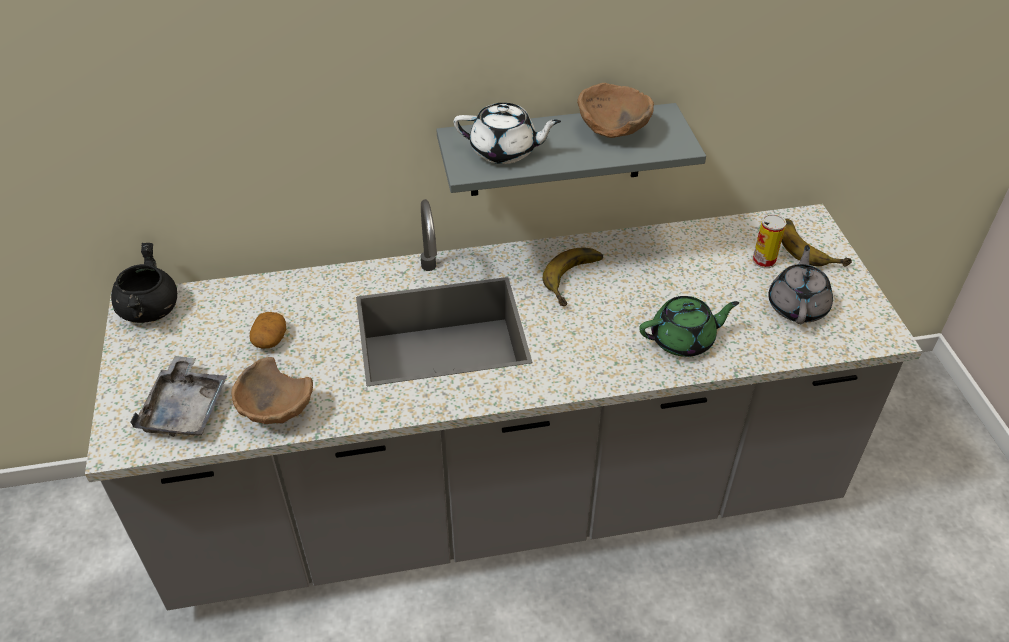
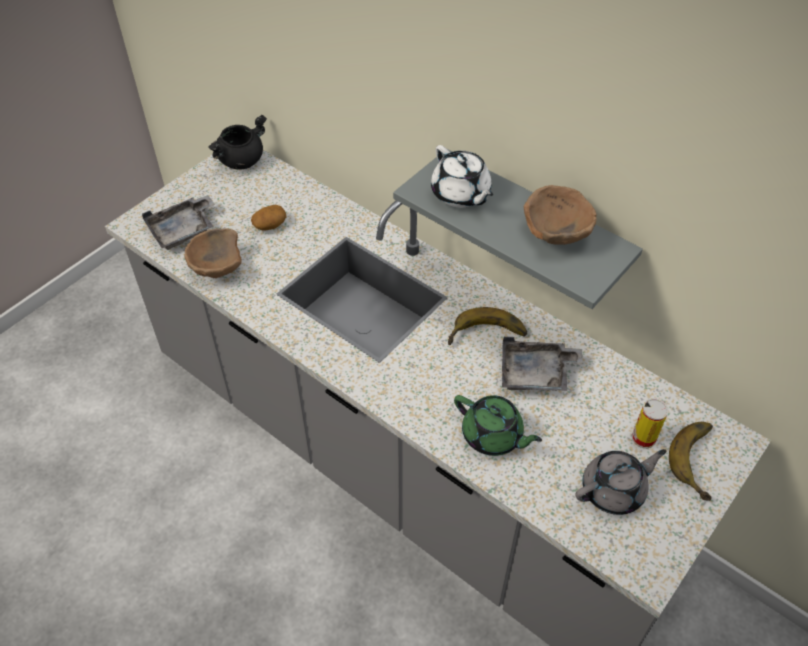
camera: 50 degrees right, 5 degrees up
(646, 277) = (536, 374): none -> grey tray

